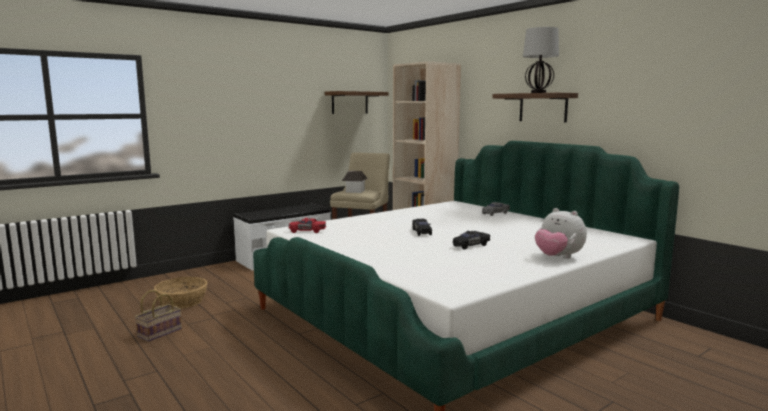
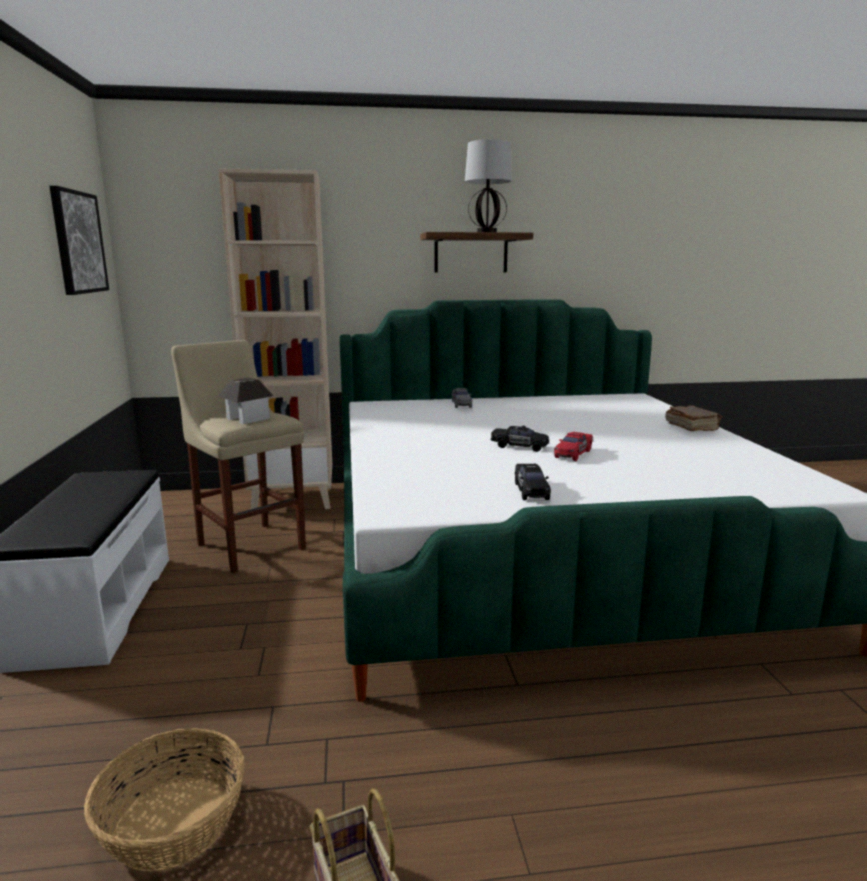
camera: 60 degrees left, 5 degrees up
(307, 231) = (424, 502): red toy car -> red toy car (573, 454)
(349, 102) = (78, 242): shelf -> picture
(471, 245) = (615, 442): black toy car -> black toy car (531, 491)
(558, 257) = (691, 427): plush toy -> brown book

